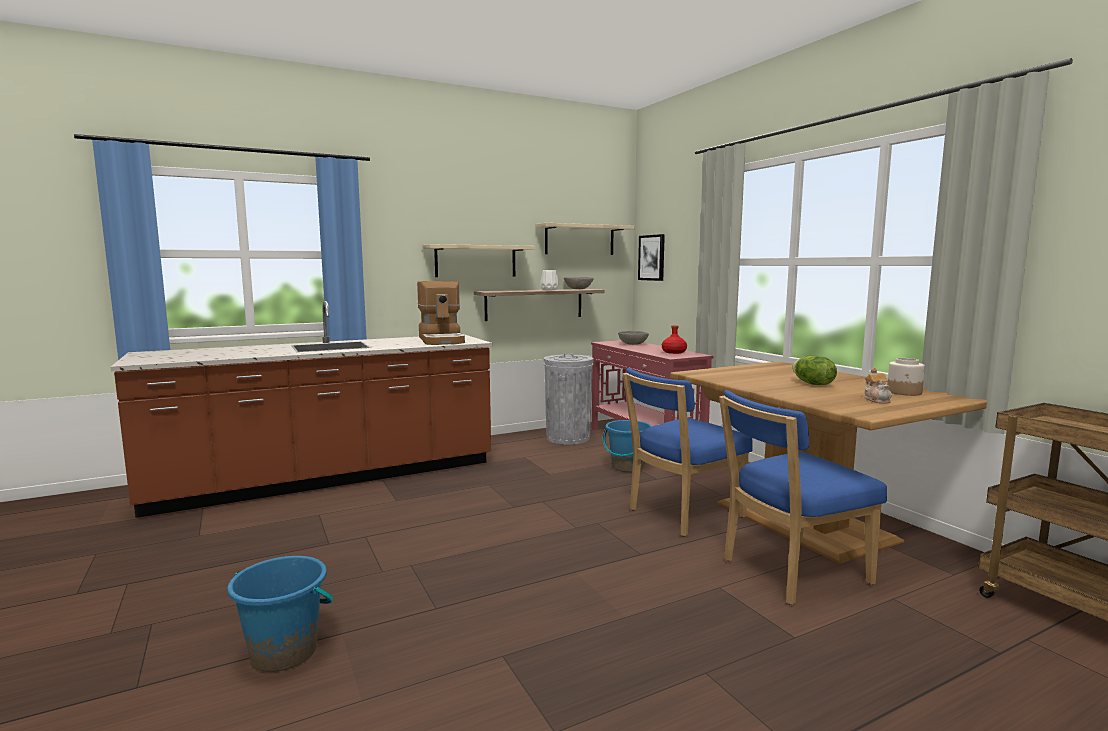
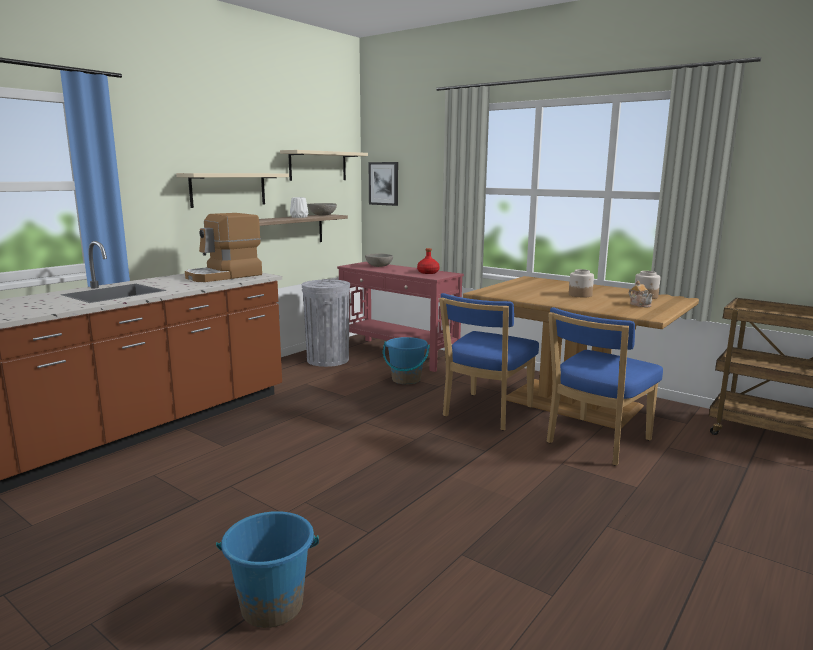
camera: 25 degrees left, 5 degrees up
(442, 340) = (224, 276): coffee machine -> coffee machine turned 90 degrees clockwise
(812, 384) = (580, 295): lettuce -> jar

